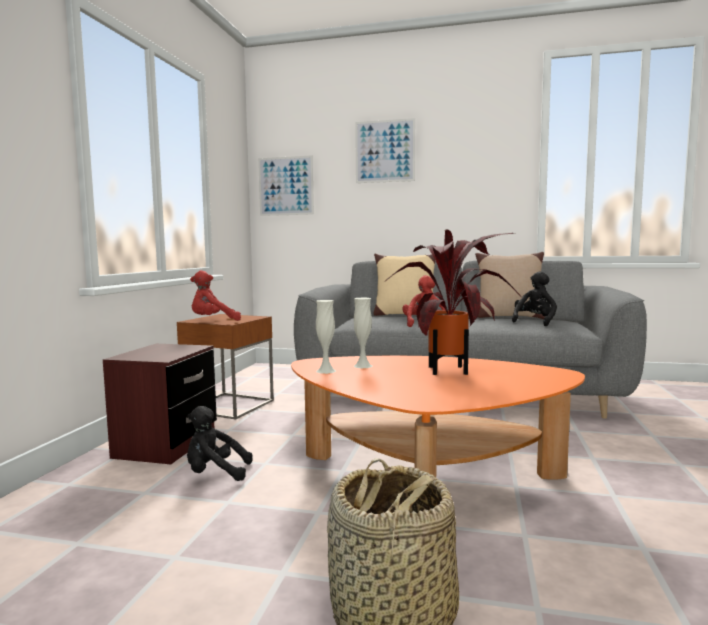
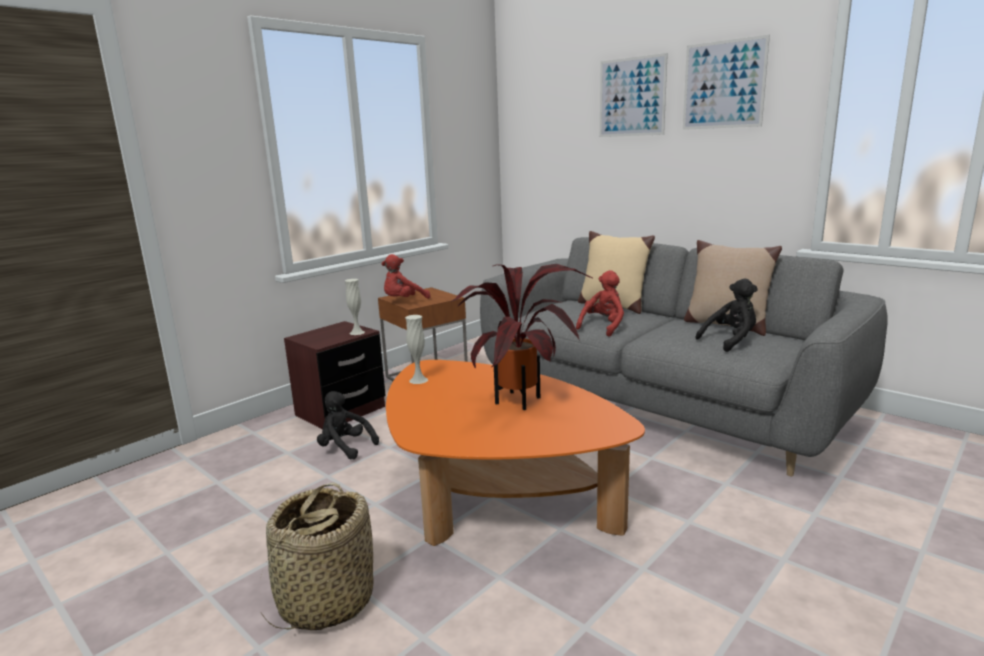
camera: 30 degrees right, 10 degrees up
(213, 321) = (403, 301): red plush toy -> red plush toy turned 45 degrees counterclockwise
(286, 186) = (531, 139): picture -> picture (723, 85)
(363, 366) = (458, 379): white vase -> white vase (357, 332)

